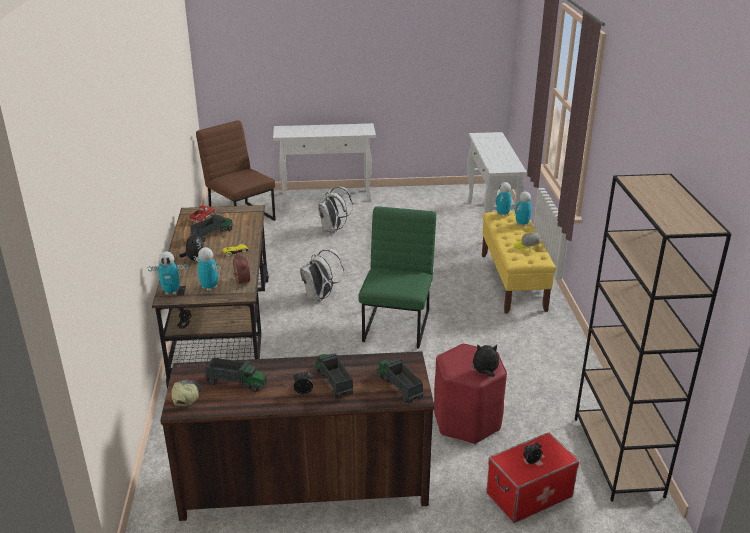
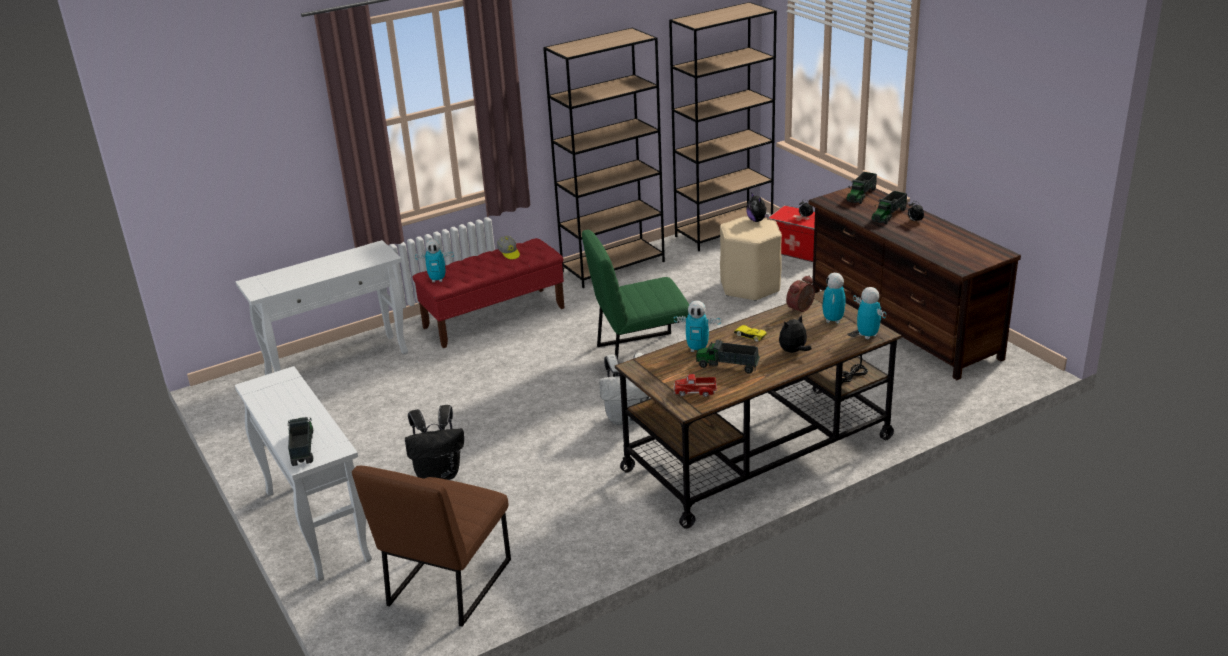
camera: 115 degrees left, 0 degrees up
(186, 396) = (986, 256): cap -> none
(236, 383) = (943, 245): toy truck -> toy truck (302, 448)
(333, 230) = (439, 474): white backpack -> black backpack
(466, 421) = (750, 287): red stool -> beige stool
(513, 282) = (494, 317): yellow bench -> red bench
(522, 224) = (456, 265): toy robot -> toy robot (697, 349)
(571, 358) = (613, 266): none -> beige bookcase

